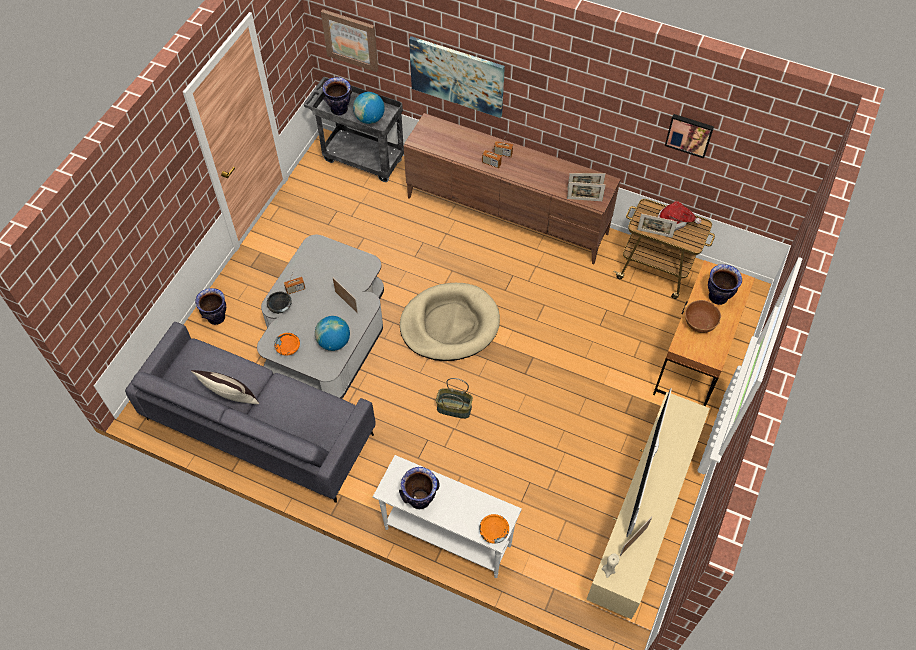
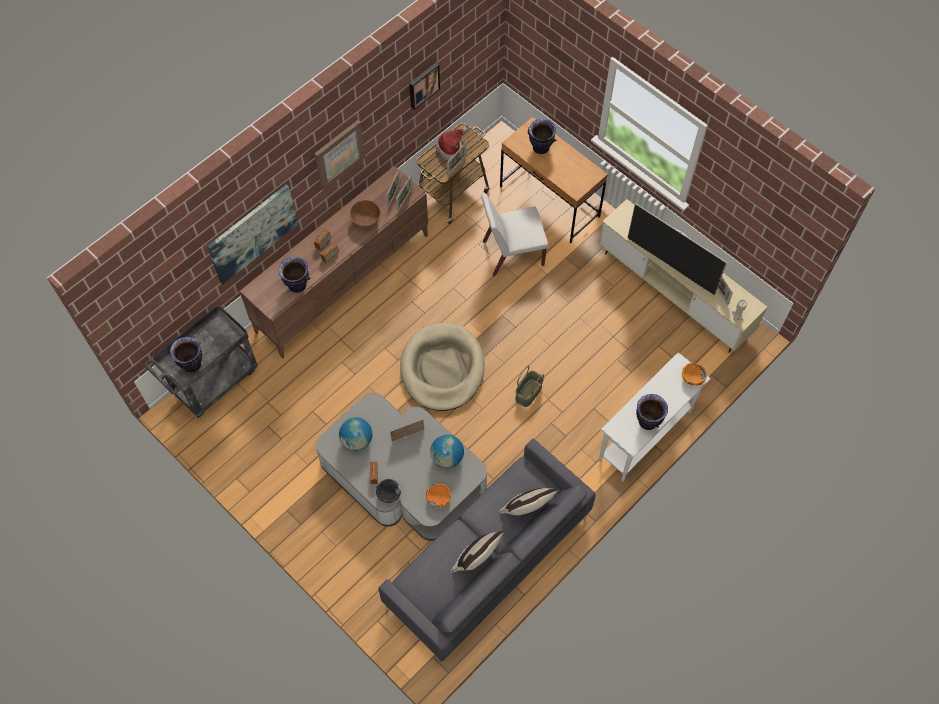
camera: 70 degrees left, 5 degrees up
(217, 318) = (349, 570): vase -> vase (297, 285)
(297, 426) = (527, 510): none -> pillow
(351, 39) = (156, 307): picture -> picture (339, 154)
(370, 119) = (219, 341): globe -> globe (357, 440)
(611, 344) = (512, 253): none -> white chair
(699, 323) = (560, 170): brown bowl -> brown bowl (365, 220)

